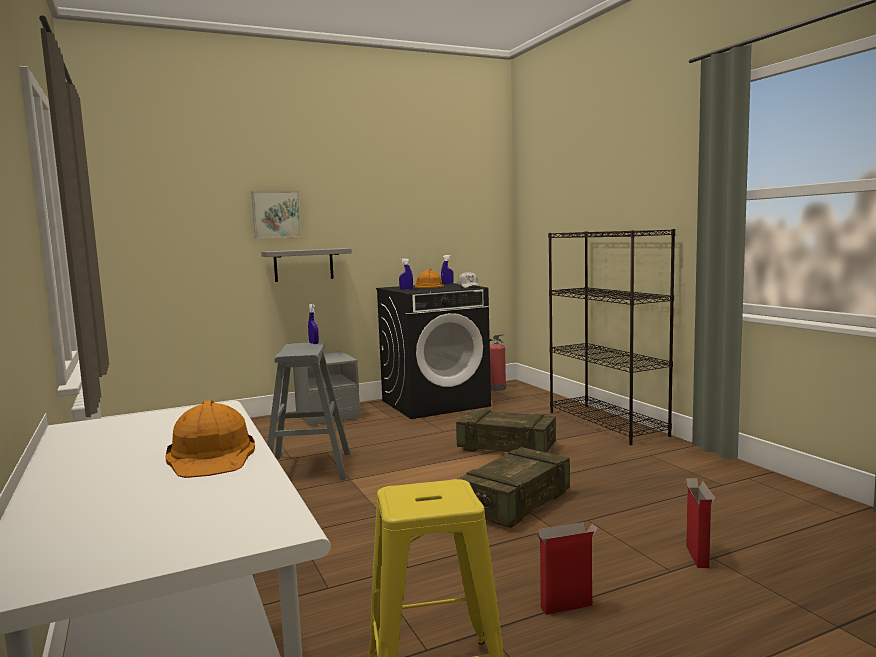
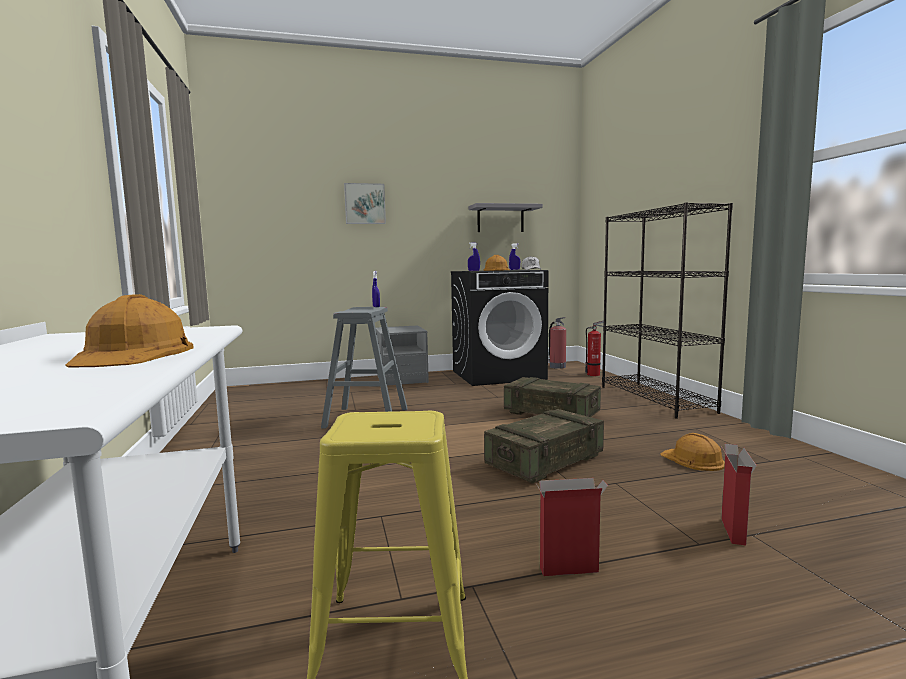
camera: 10 degrees right, 0 degrees up
(303, 265) = (387, 248): grey shelf -> grey shelf (500, 219)
(539, 396) = (595, 374): none -> fire extinguisher
(653, 489) = (693, 459): none -> orange hard hat

